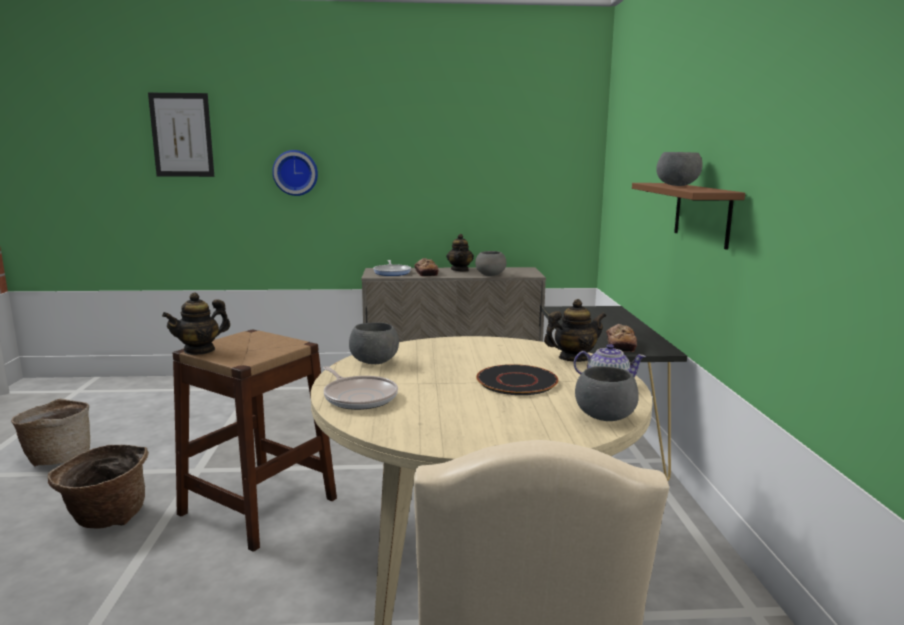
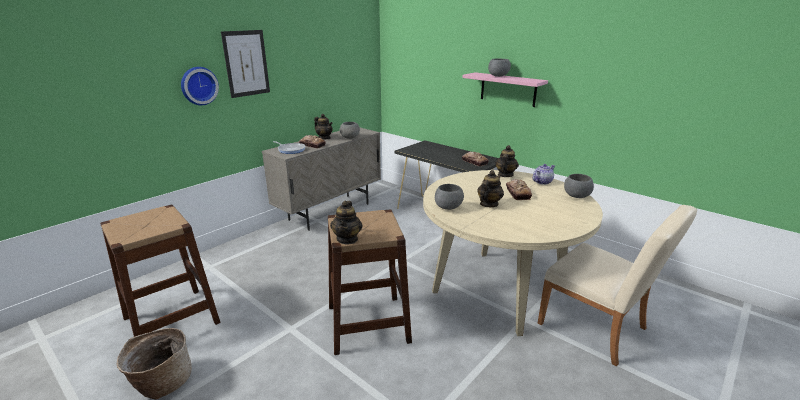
camera: 45 degrees left, 10 degrees up
(106, 518) = (296, 385): basket -> none
(150, 416) = (171, 320): none -> brown stool
(182, 135) = (84, 63): picture -> picture (246, 63)
(359, 397) = (494, 226): frying pan -> none
(433, 376) = (488, 204): none -> teapot
(516, 381) = (518, 193): black plate -> bread
(702, 214) = (508, 89): brown shelf -> pink shelf

